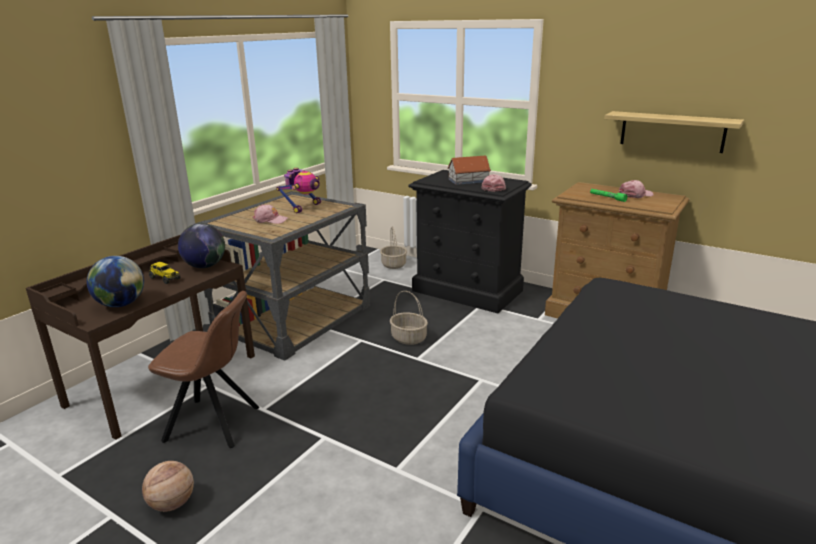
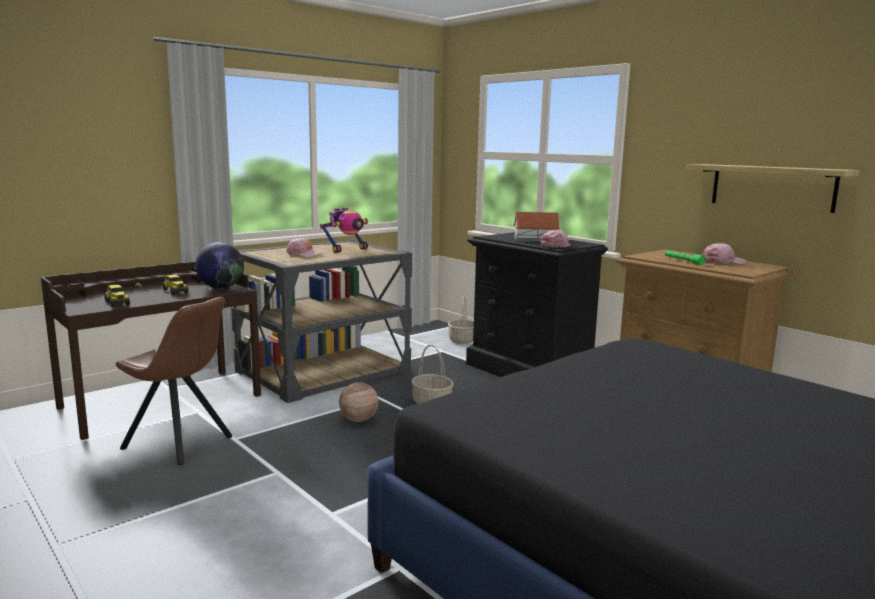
camera: 15 degrees right, 10 degrees down
(121, 304) = (117, 303): globe -> toy truck
(172, 504) = (89, 499): basketball -> basketball (359, 420)

